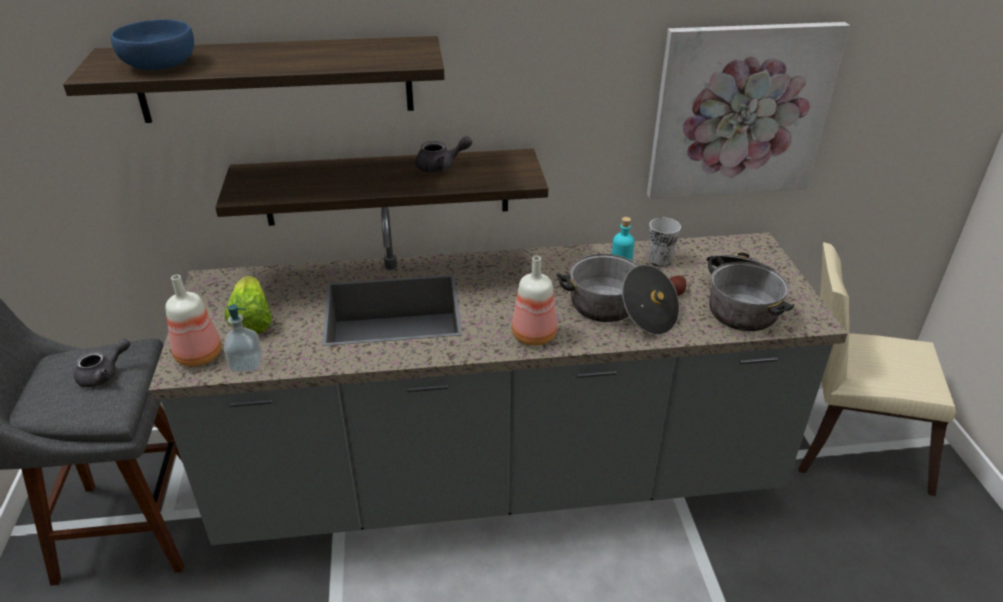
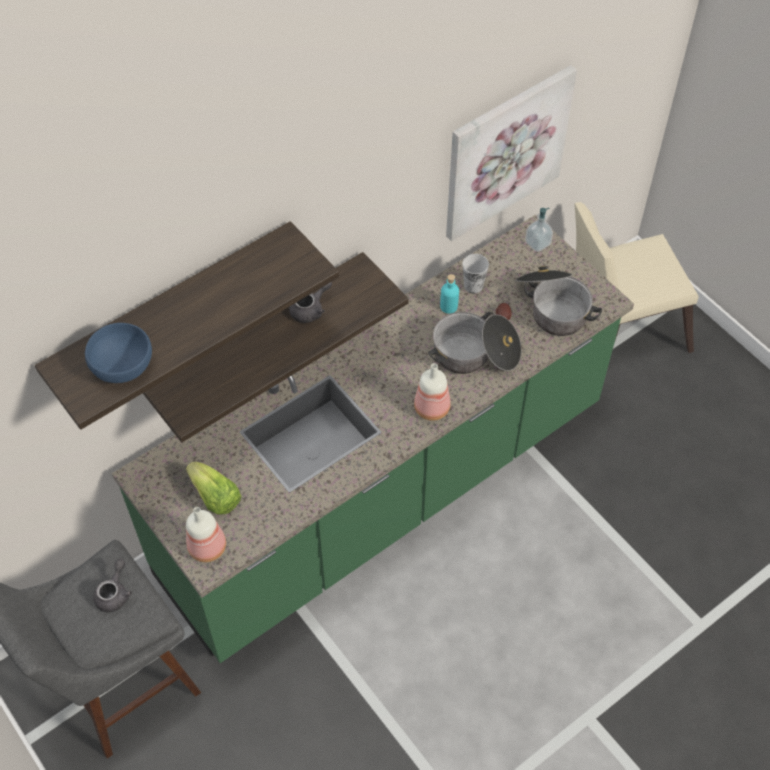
camera: 30 degrees left, 20 degrees up
(246, 364) = (250, 536): soap dispenser -> soap dispenser (537, 243)
(500, 478) = (385, 492): grey counter -> green counter

